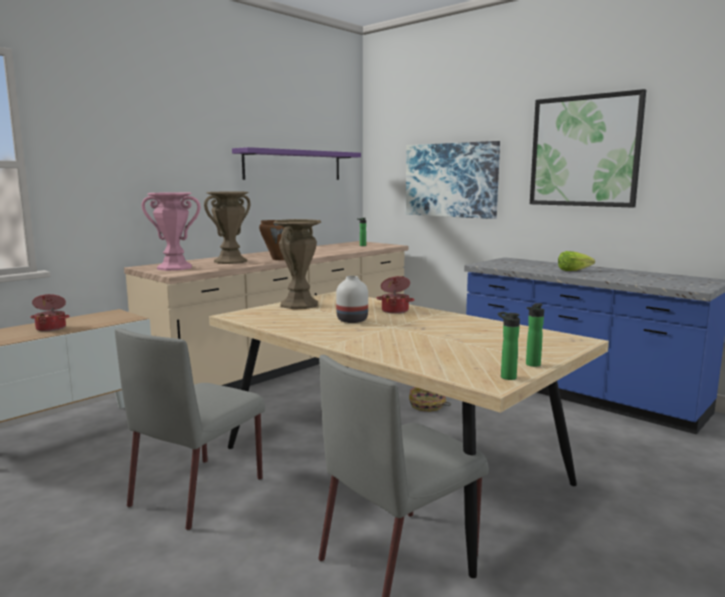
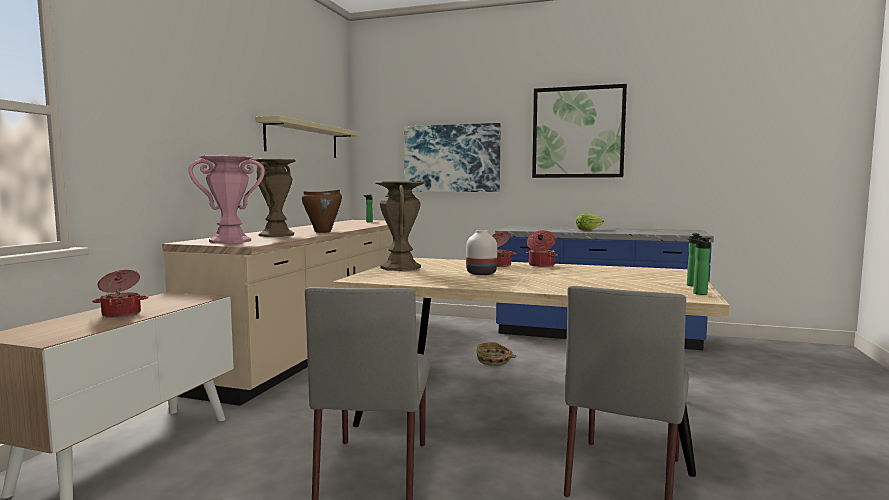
camera: 25 degrees left, 5 degrees down
(293, 165) = (303, 140): purple shelf -> beige shelf
(438, 315) = (541, 265): none -> cooking pot

